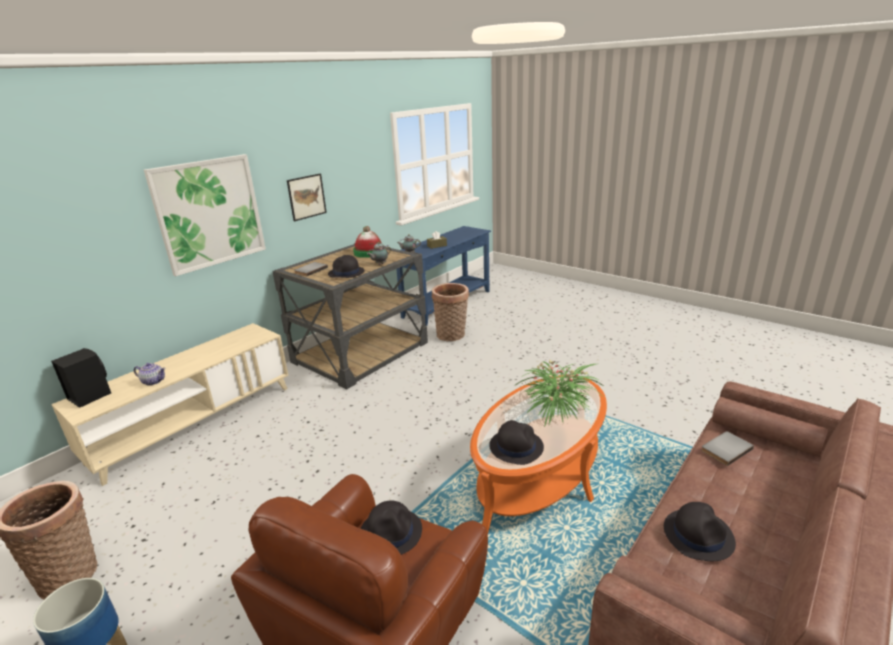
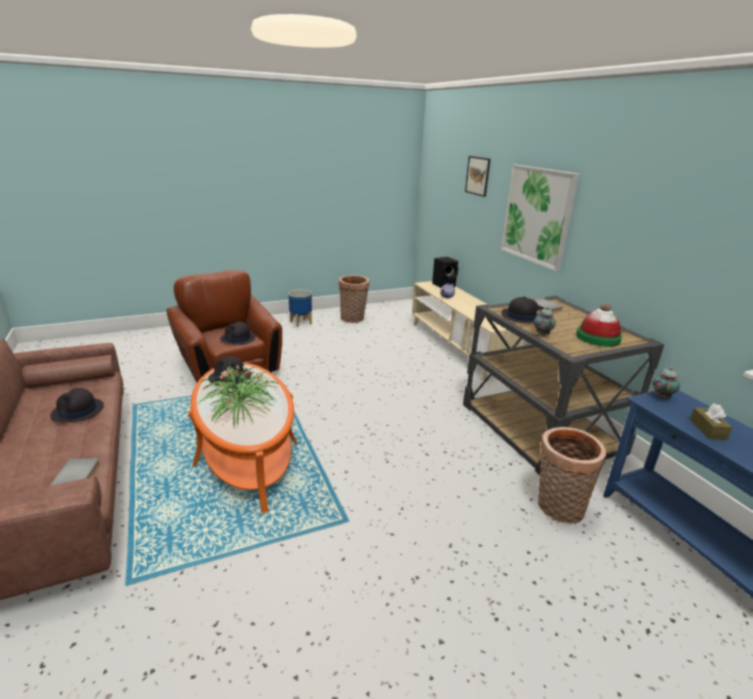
camera: 115 degrees right, 0 degrees up
(306, 197) = (619, 245): picture -> picture (477, 176)

